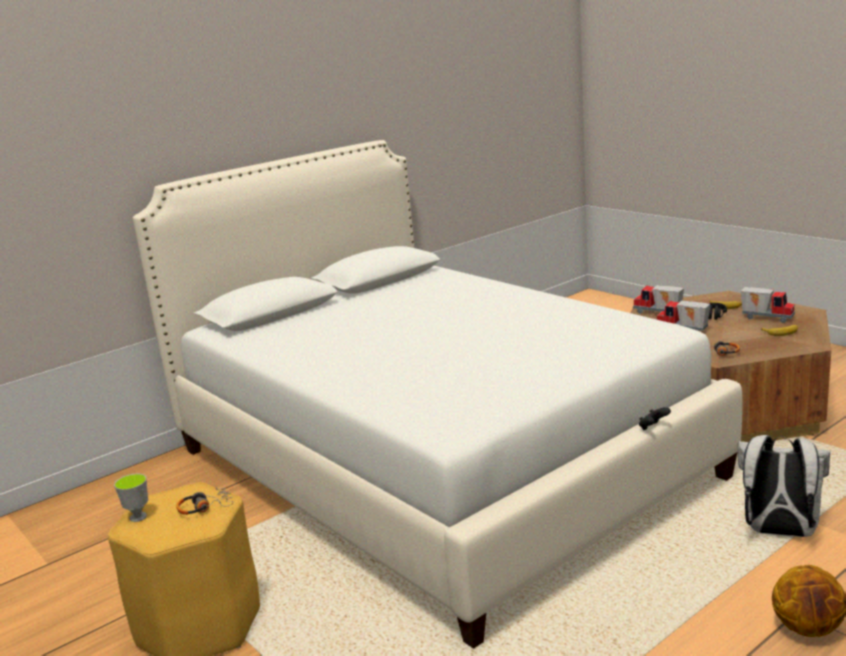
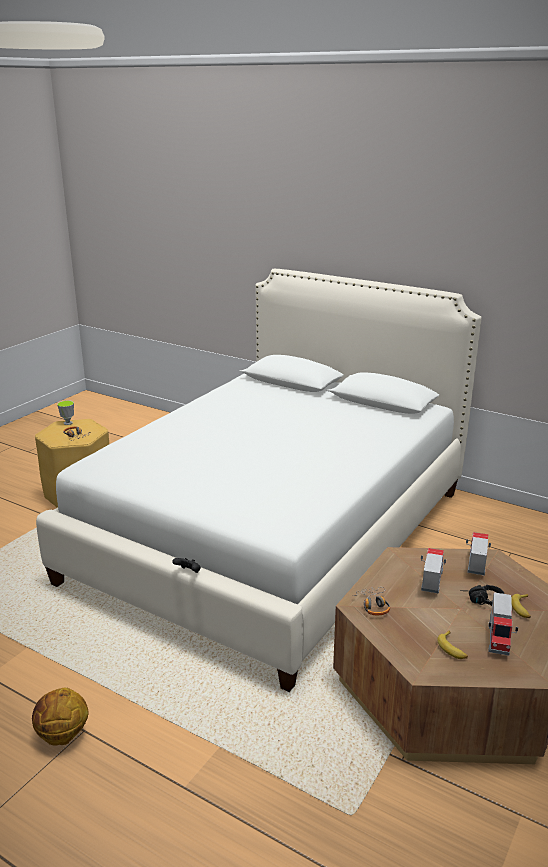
camera: 70 degrees right, 5 degrees up
(778, 532) = (198, 722): white backpack -> none

